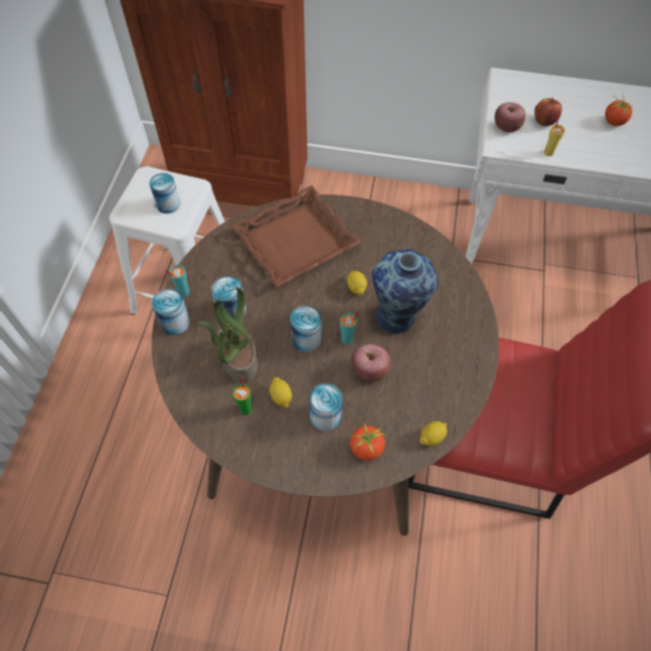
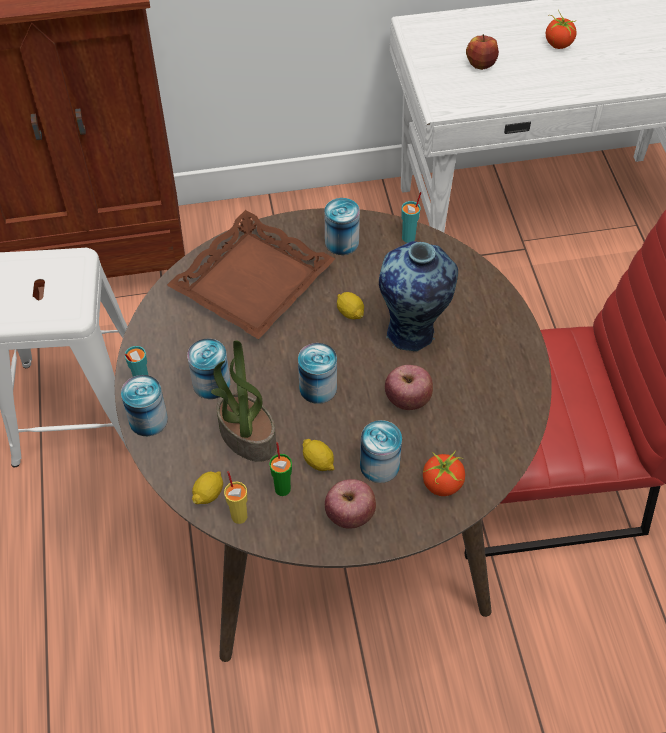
camera: 20 degrees left, 5 degrees down
(168, 204) = (51, 291): can -> can (341, 242)
(347, 339) = (366, 373): turquoise cup -> turquoise cup (409, 237)
(432, 437) = (509, 447): lemon -> lemon (209, 494)
(506, 128) = (441, 83): apple -> apple (350, 515)
(548, 152) = (501, 98): yellow cup -> yellow cup (239, 516)

